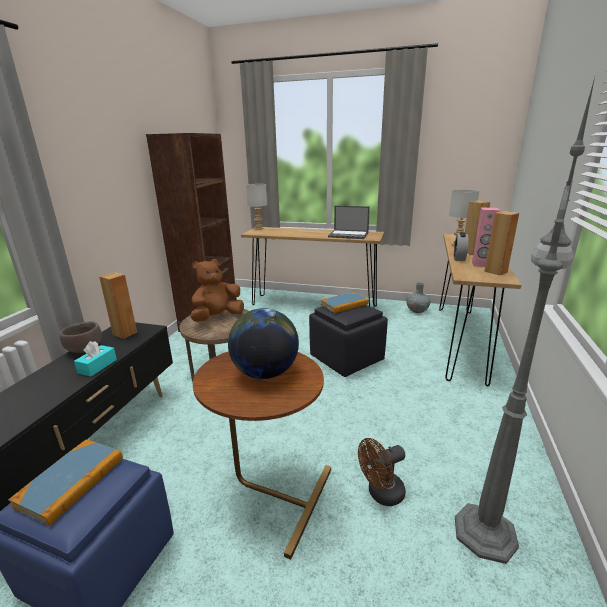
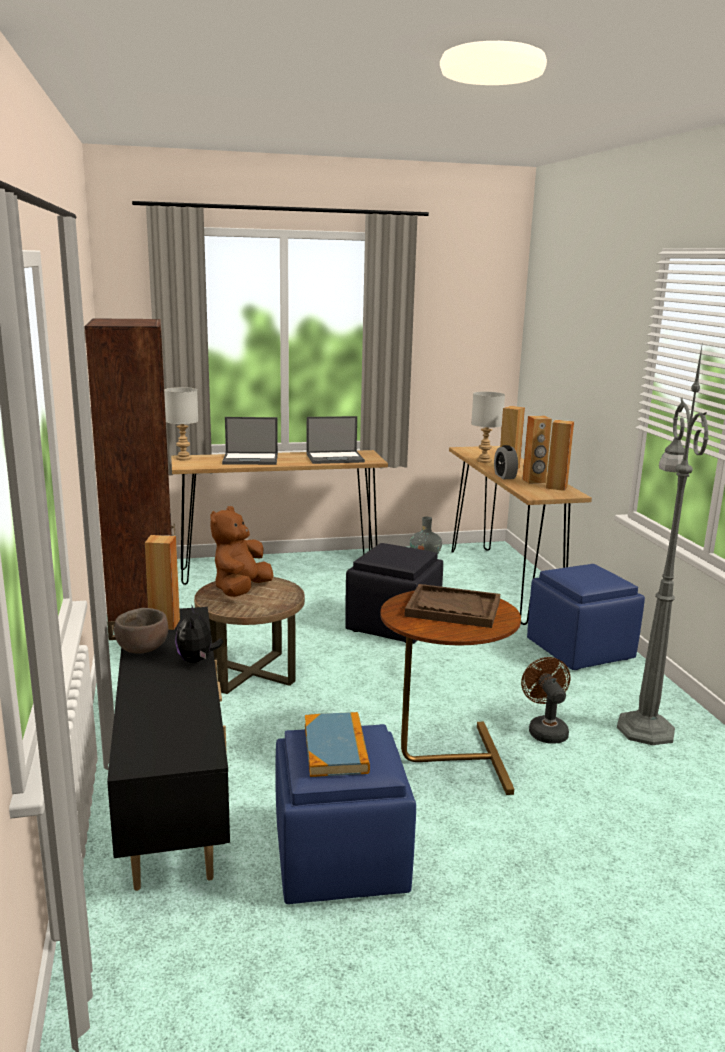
camera: 30 degrees left, 5 degrees down
(97, 366) = (197, 660): turquoise tissue box -> plush toy
(265, 372) = (452, 608): globe -> brown tray
(295, 232) = (251, 459): none -> laptop
(344, 304) = (388, 550): book -> none
(381, 494) = (545, 730): brown fan -> brown fan turned 135 degrees clockwise
(480, 264) = (534, 481): pink speaker -> brown speaker
(480, 417) = (578, 650): none -> blue ottoman

